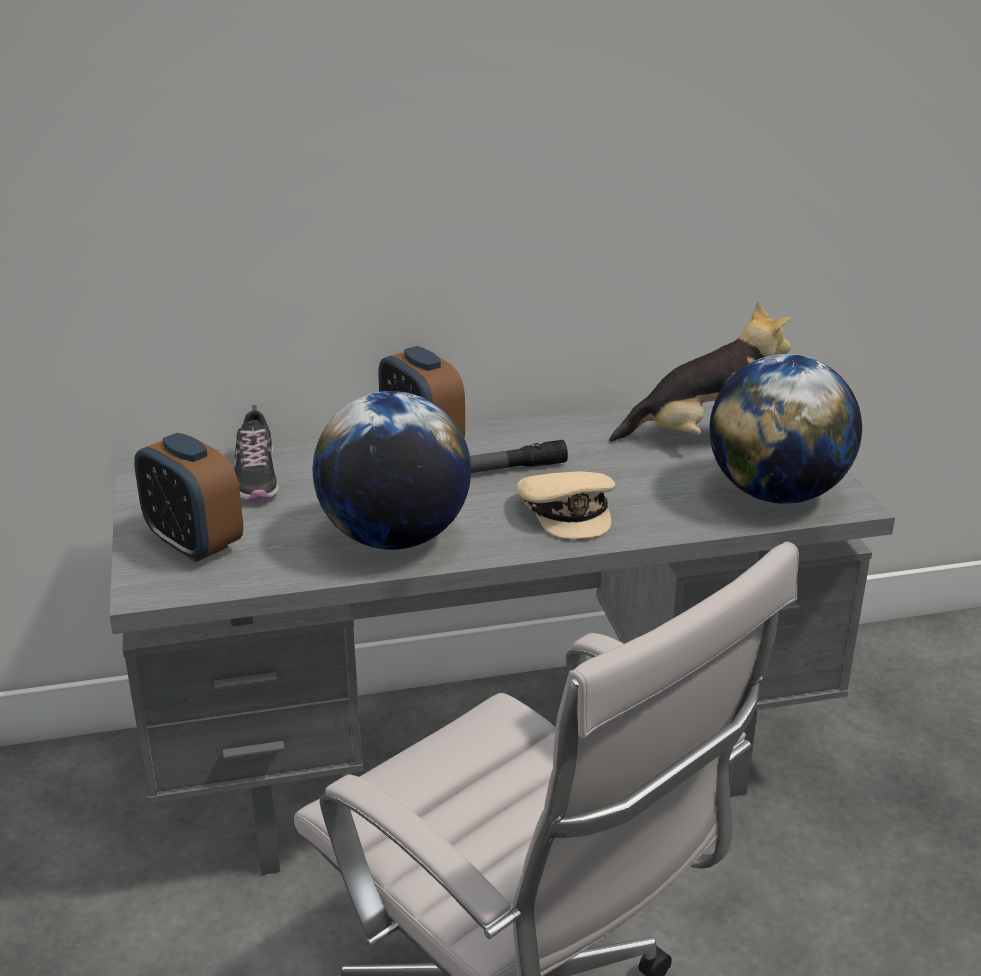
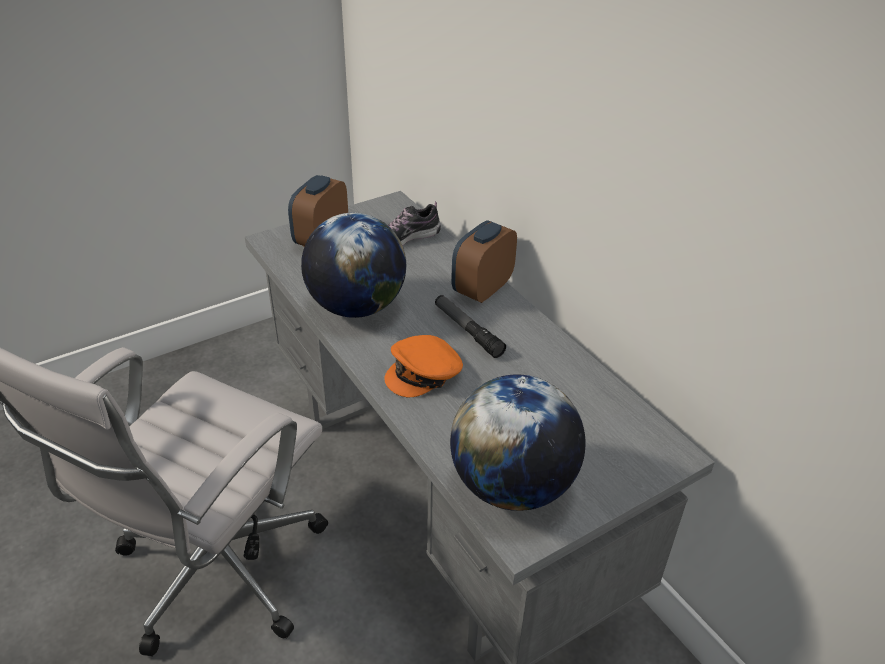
camera: 70 degrees right, 10 degrees up
(568, 511) = (424, 373): beige cap -> orange cap
(702, 438) = (585, 426): plush toy -> none

